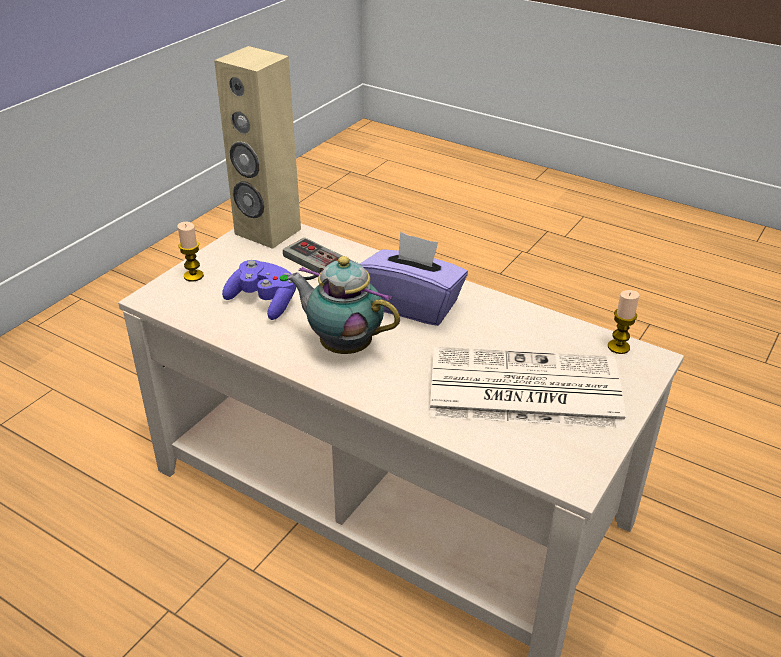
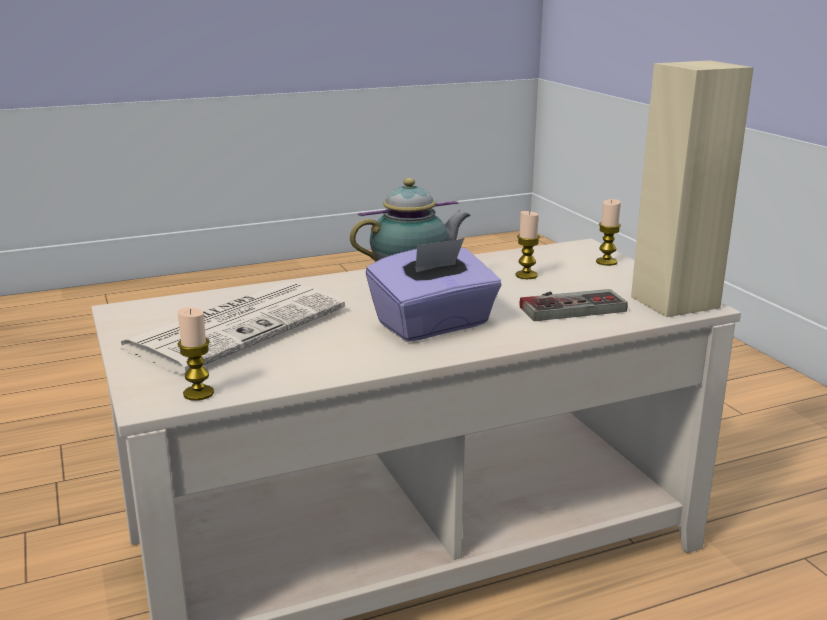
camera: 125 degrees right, 15 degrees down
(264, 301) = (526, 275): purple game controller -> candle

